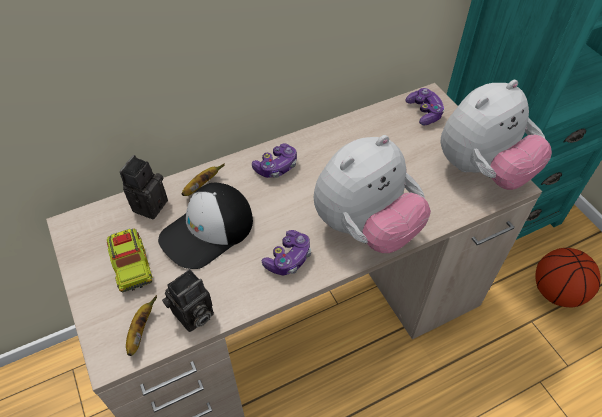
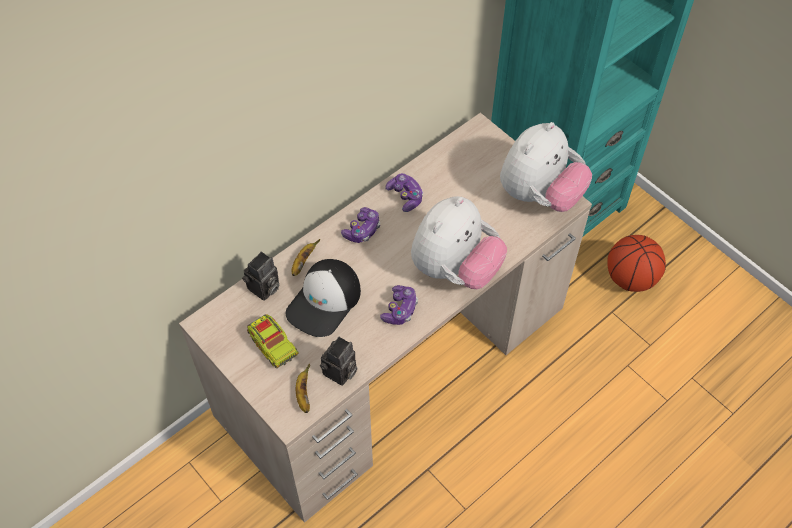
camera: 15 degrees left, 5 degrees up
(149, 204) = (264, 289): camera -> camera turned 150 degrees counterclockwise
(424, 112) = (478, 147): game controller -> game controller (405, 196)

